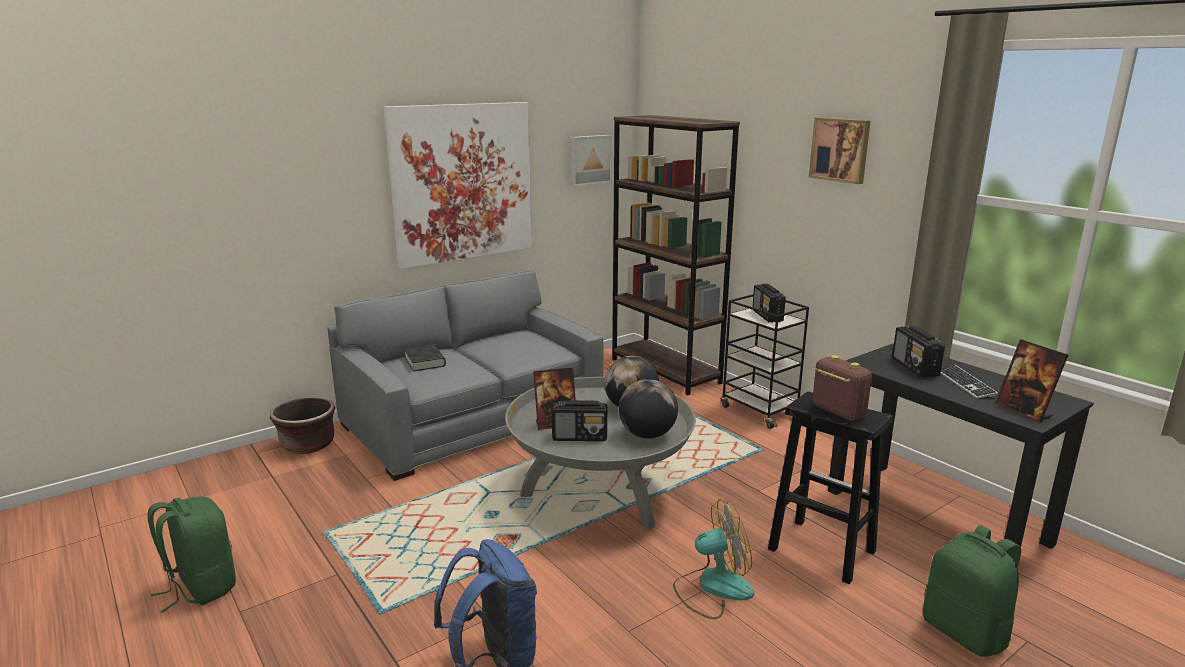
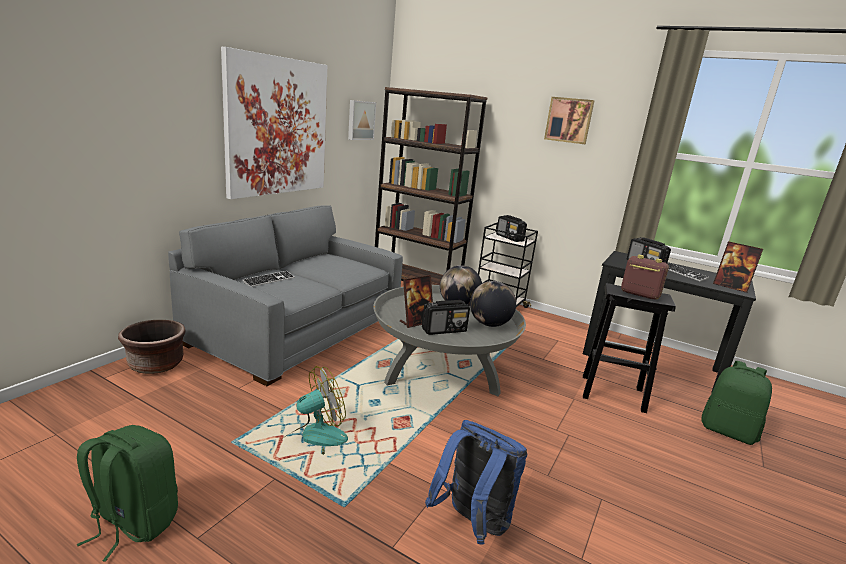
camera: 25 degrees left, 0 degrees up
(425, 362) = (269, 280): black book -> keyboard
(713, 587) = (573, 431): fan -> fan (313, 440)

